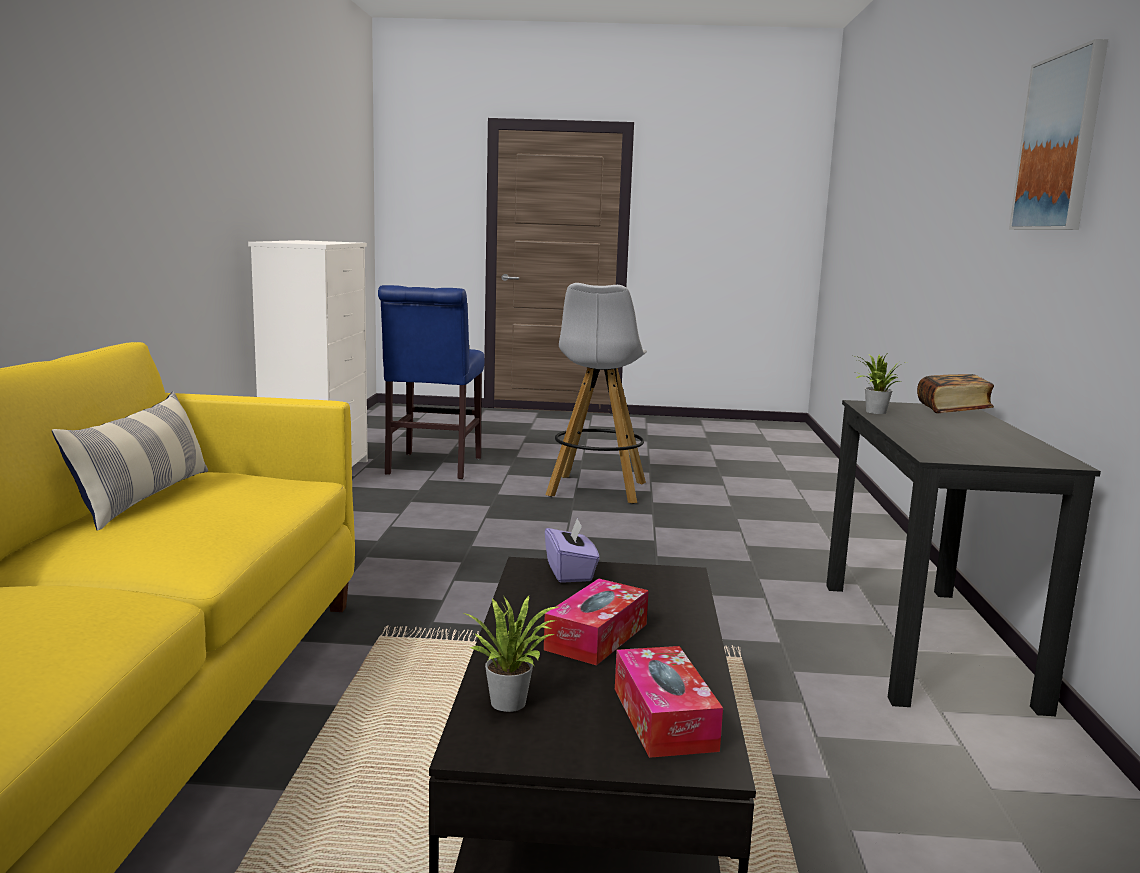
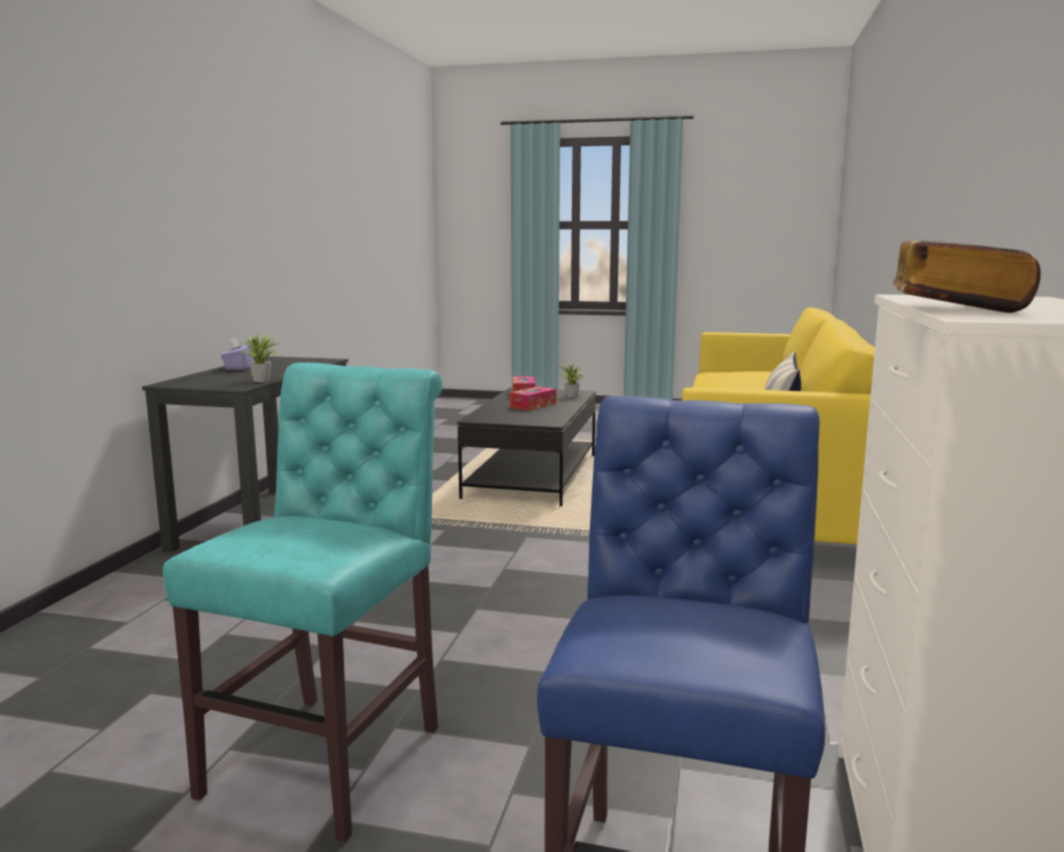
camera: 170 degrees left, 0 degrees up
(570, 572) = (532, 420): purple tissue box -> purple tissue box (239, 367)
(596, 490) = (332, 754): white stool -> turquoise chair
(953, 411) = (189, 381): book -> book (956, 307)
(1060, 143) = (163, 167): picture -> none

